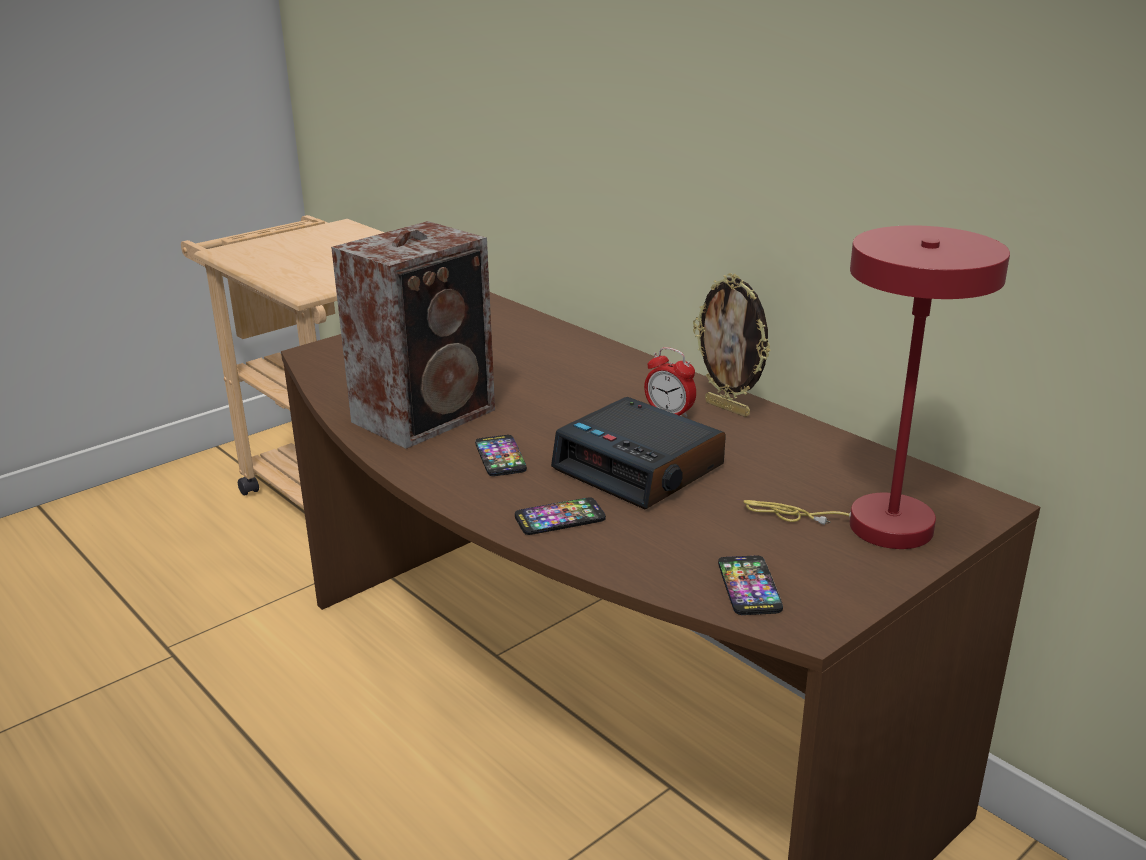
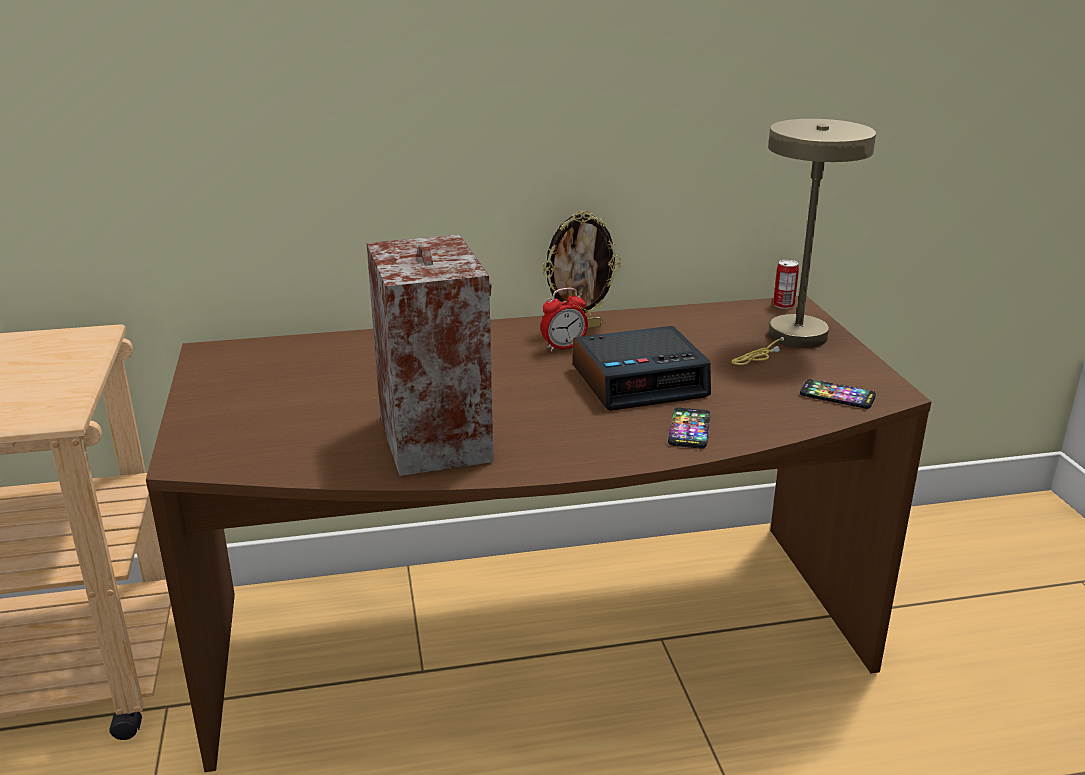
camera: 60 degrees left, 0 degrees up
(500, 457) = (560, 426): phone -> none
(873, 526) = (791, 339): red table lamp -> beige table lamp
(975, 499) = (783, 305): none -> can

